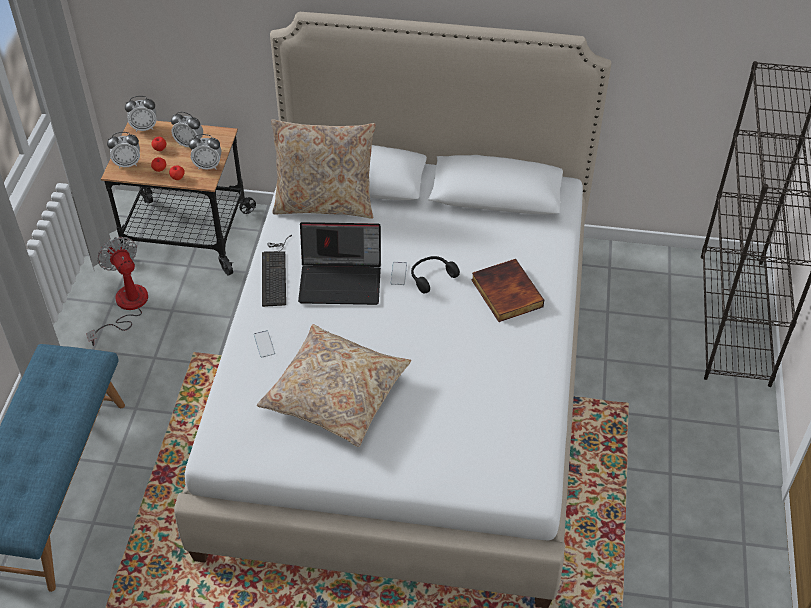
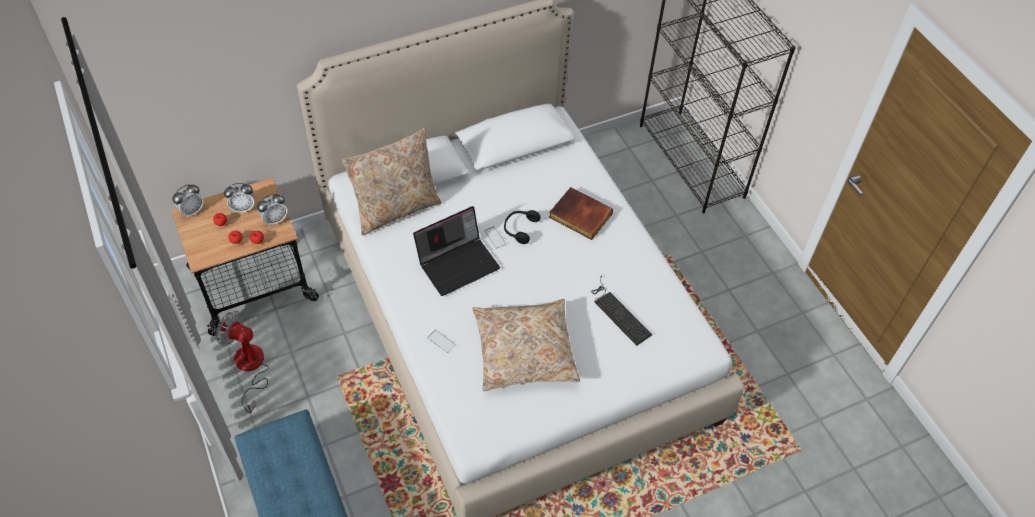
camera: 35 degrees left, 5 degrees up
(127, 164) = (204, 248): alarm clock -> none
(275, 272) = (402, 281): keyboard -> keyboard (618, 312)

